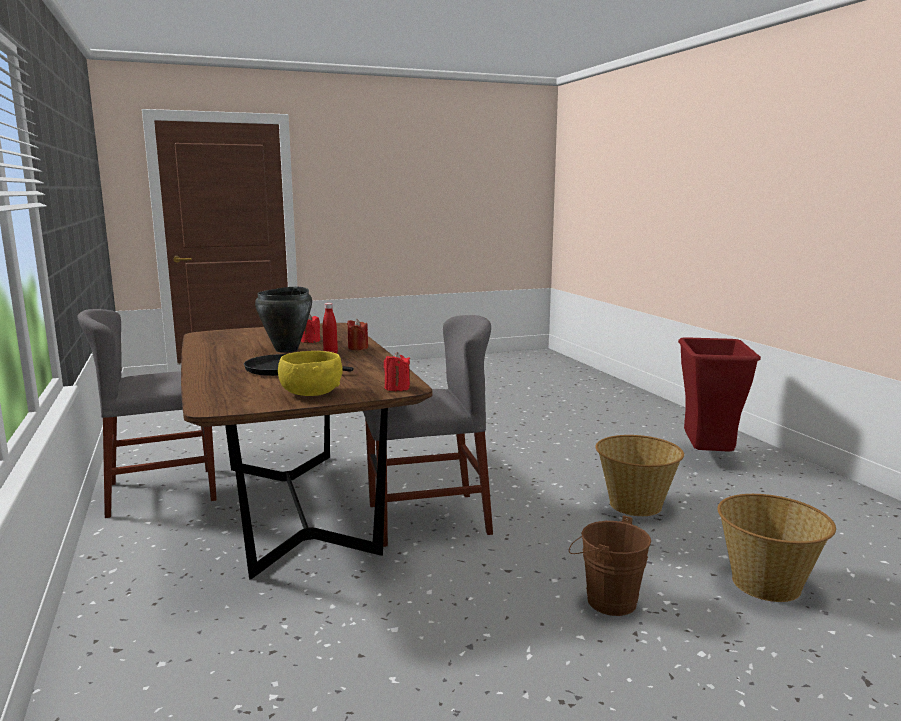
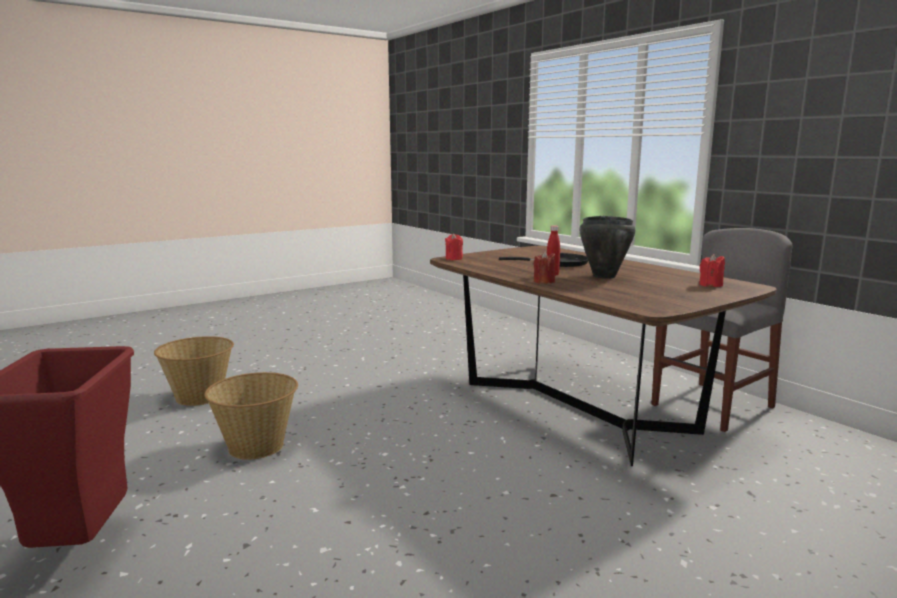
camera: 165 degrees right, 0 degrees up
(310, 341) = (612, 286): red candle -> red candle (710, 285)
(311, 394) = (502, 254): yellow bowl -> none
(428, 519) = (455, 410): grey chair -> none
(606, 600) = (316, 379): brown bucket -> none

